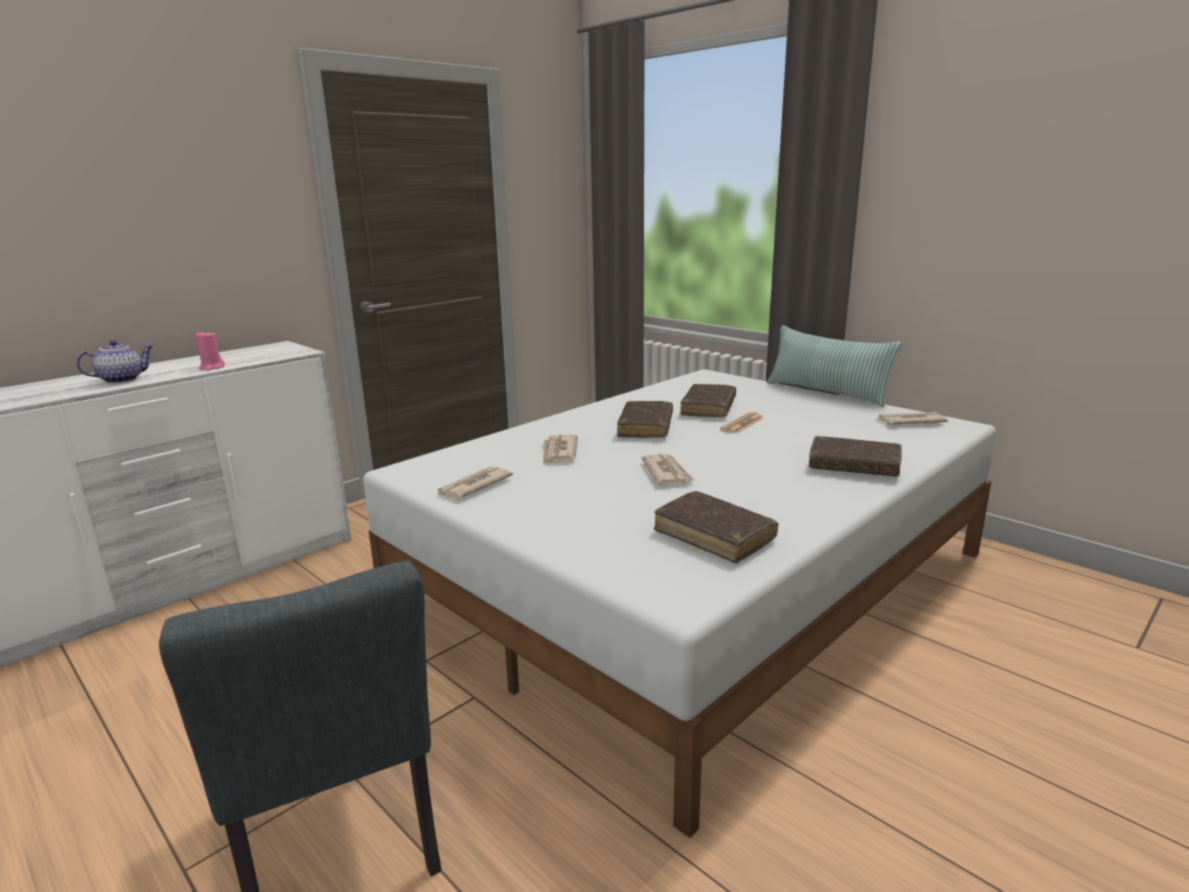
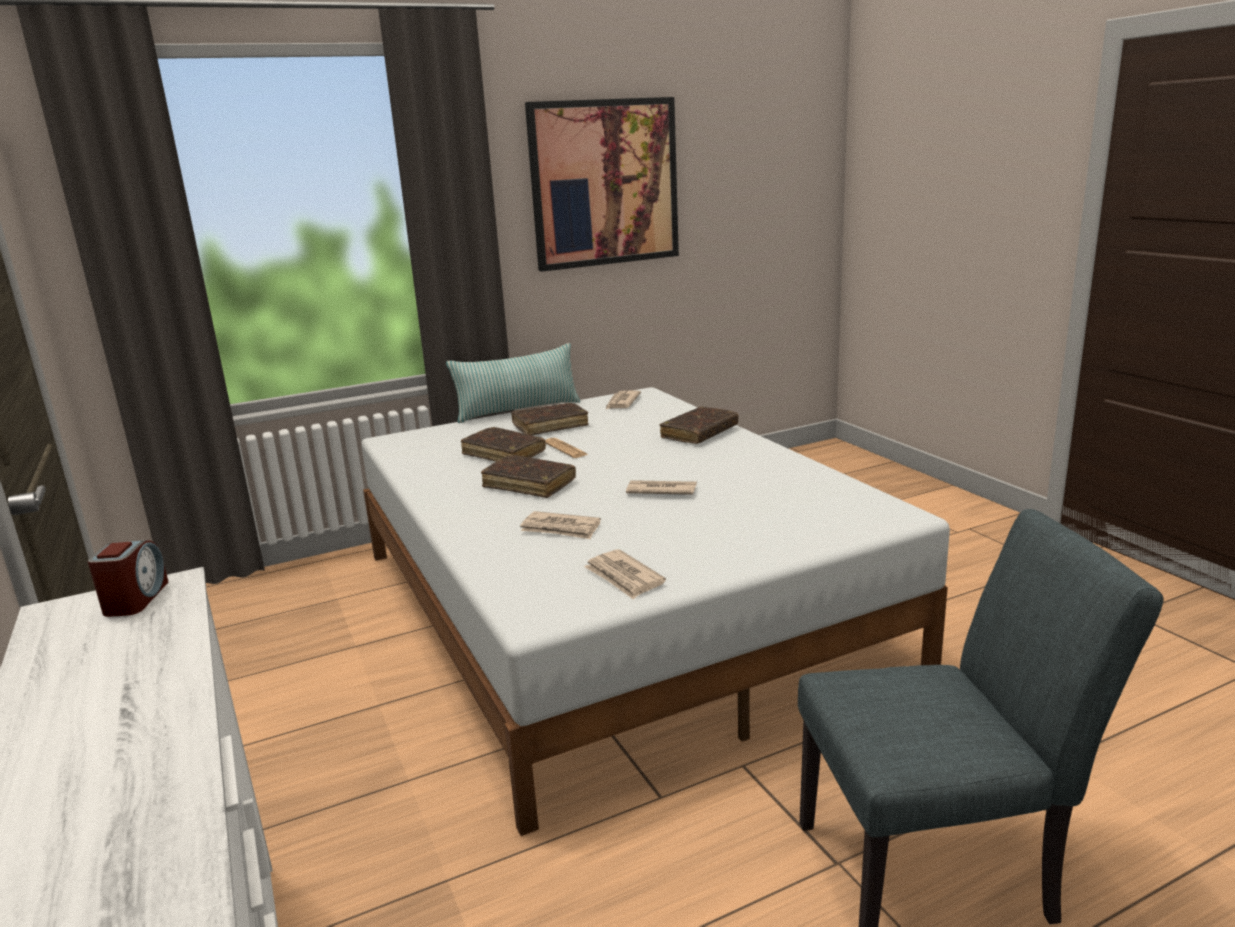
camera: 70 degrees left, 0 degrees up
(122, 379) = (124, 764): teapot -> none
(212, 367) = (168, 663): pink candle -> none
(287, 351) = (136, 599): none -> alarm clock
(714, 536) = (802, 492): brown book -> brown book (550, 426)
(1021, 163) = (604, 183): none -> picture

